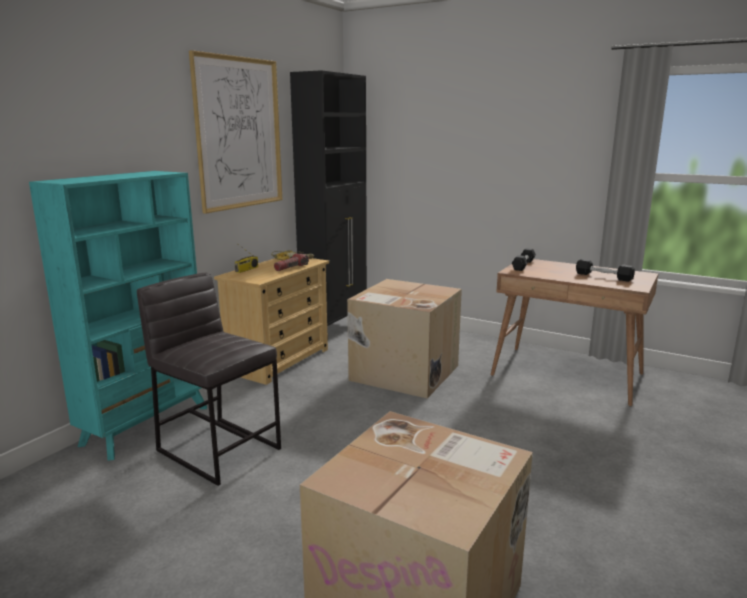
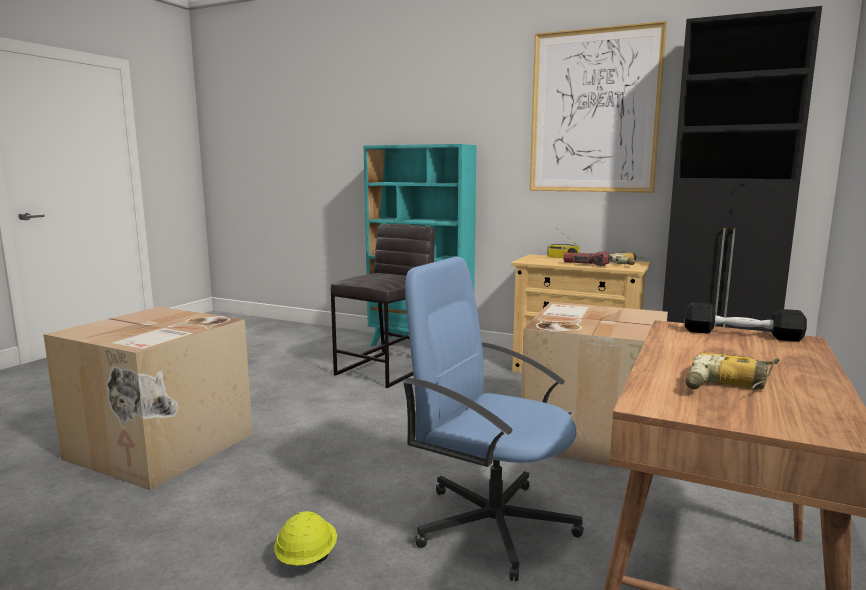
camera: 85 degrees right, 5 degrees down
(525, 416) = (492, 524): none -> blue office chair
(586, 480) = (306, 558): none -> yellow hard hat
(603, 276) = (730, 385): black dumbbell -> power drill

